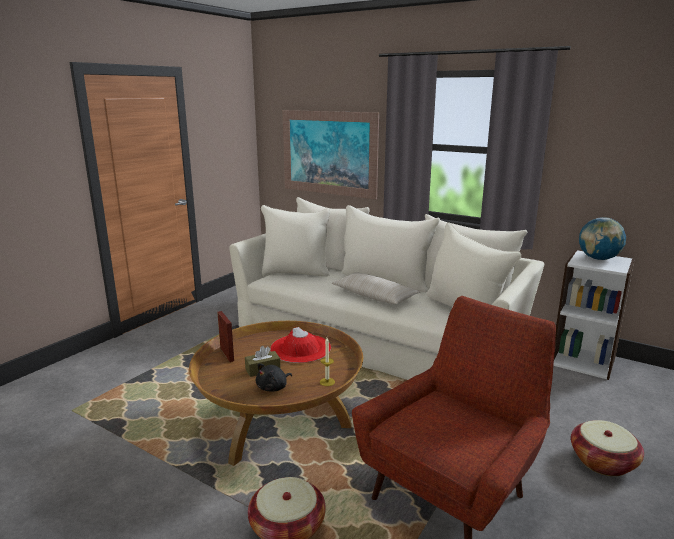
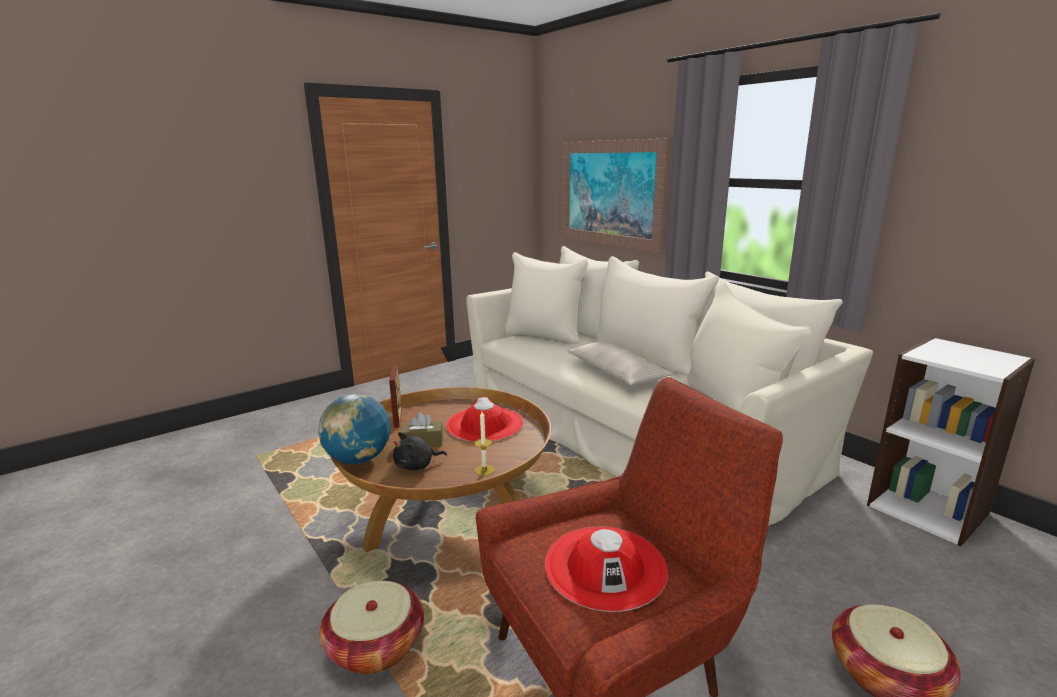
camera: 20 degrees right, 0 degrees up
(458, 427) = (605, 566): none -> red hat
(598, 258) = (964, 353): globe -> globe (359, 459)

